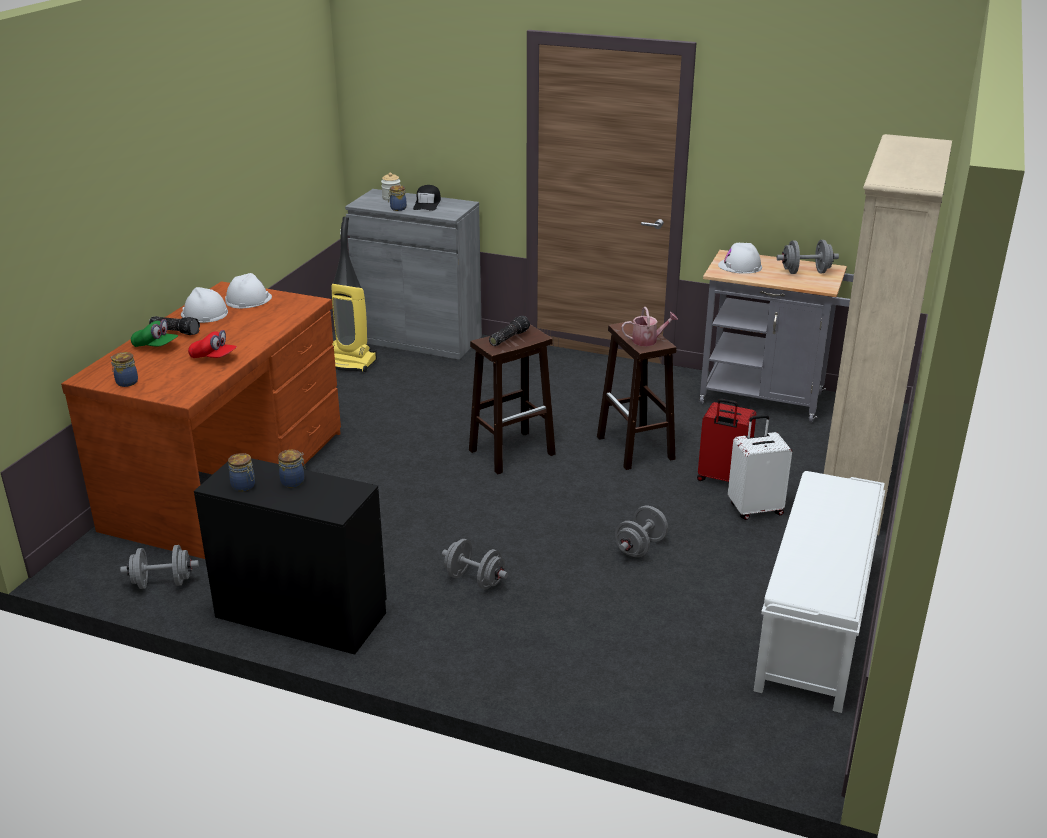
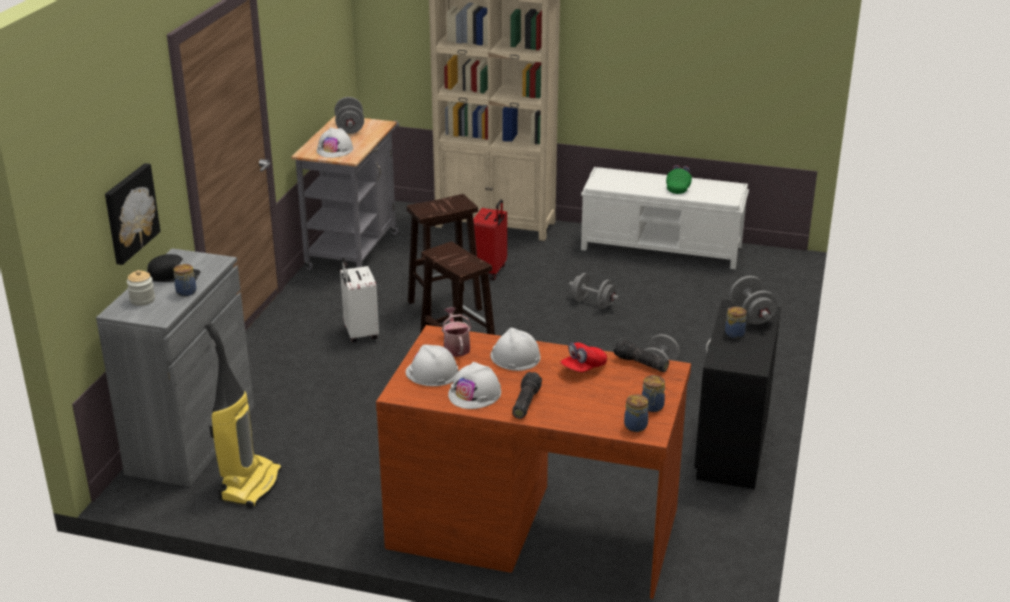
camera: 95 degrees left, 0 degrees up
(155, 346) = (565, 407): green cap -> green cap (678, 187)
(162, 583) = (719, 530): grey dumbbell -> grey dumbbell (751, 315)
(213, 357) = (583, 368): red cap -> red cap turned 150 degrees counterclockwise
(244, 486) = (750, 354): jar -> jar (636, 425)
(252, 330) = (515, 357): none -> white hard hat
(437, 143) = (129, 213): none -> picture
(508, 338) = (453, 259): flashlight -> flashlight (640, 363)
(648, 340) = (452, 203): watering can -> watering can (455, 347)
(755, 509) = (531, 260): white suitcase -> white suitcase (360, 333)

